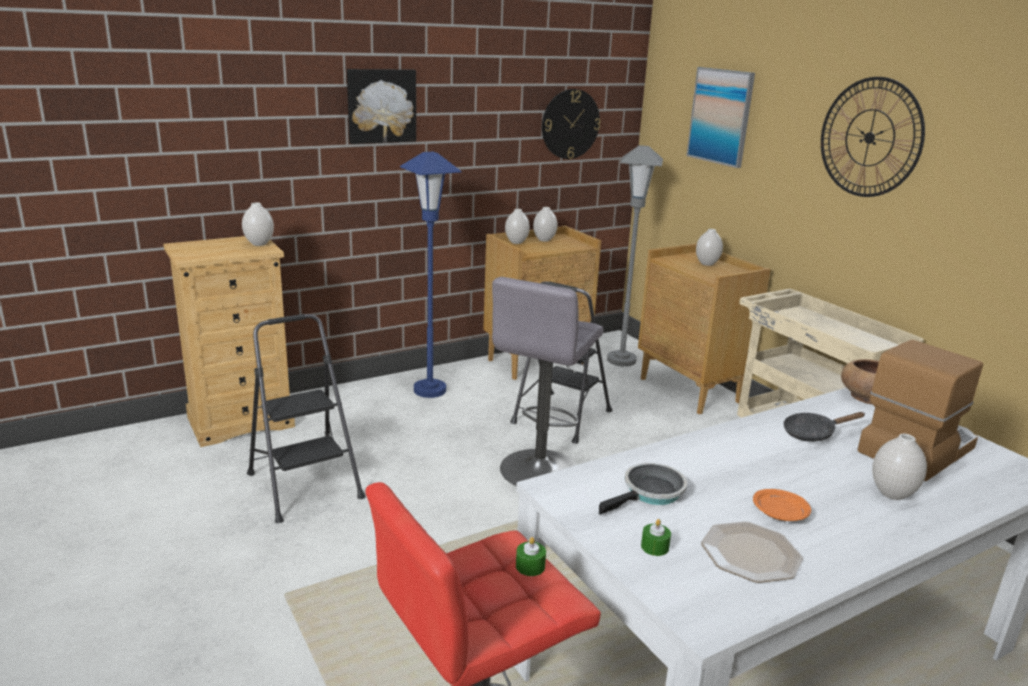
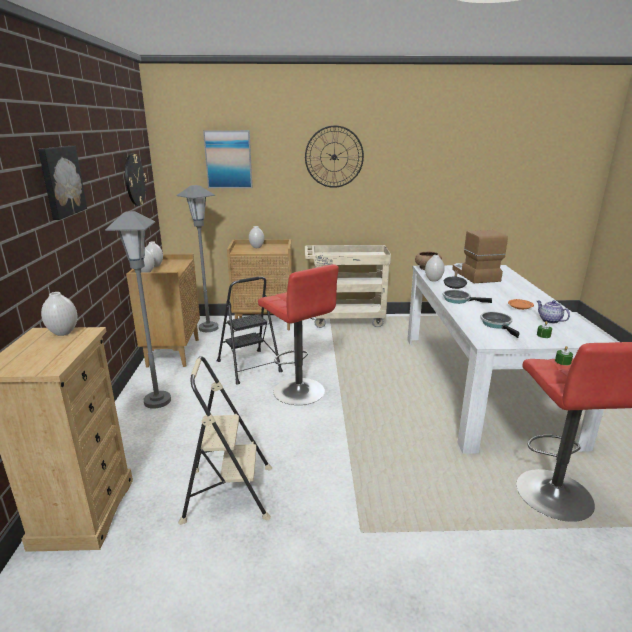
camera: 60 degrees left, 0 degrees up
(304, 482) = (225, 493): black step ladder -> beige step ladder
(430, 390) = (157, 401): blue floor lamp -> grey floor lamp
(538, 470) = (299, 391): grey stool -> red stool
(731, 445) = (458, 300): none -> frying pan
(750, 553) = (549, 320): plate -> teapot
(892, 494) = (508, 288): white vase -> white vase (433, 280)

